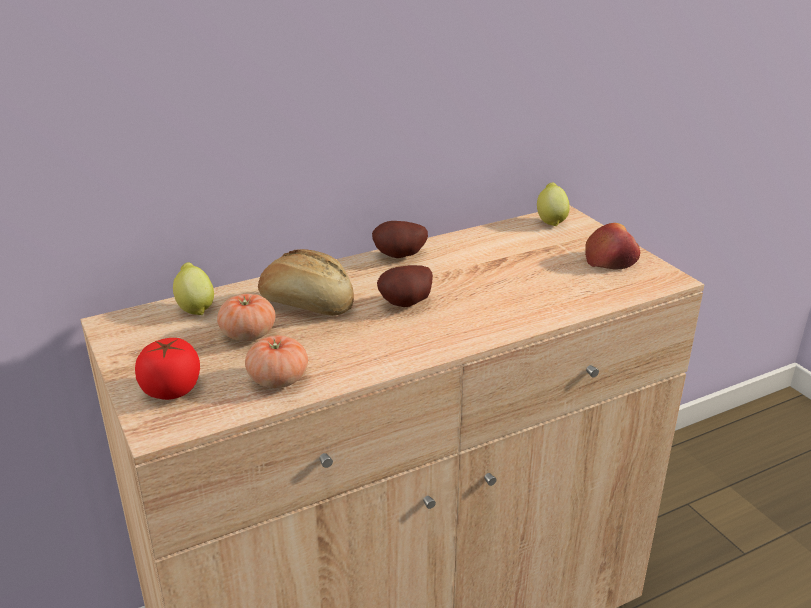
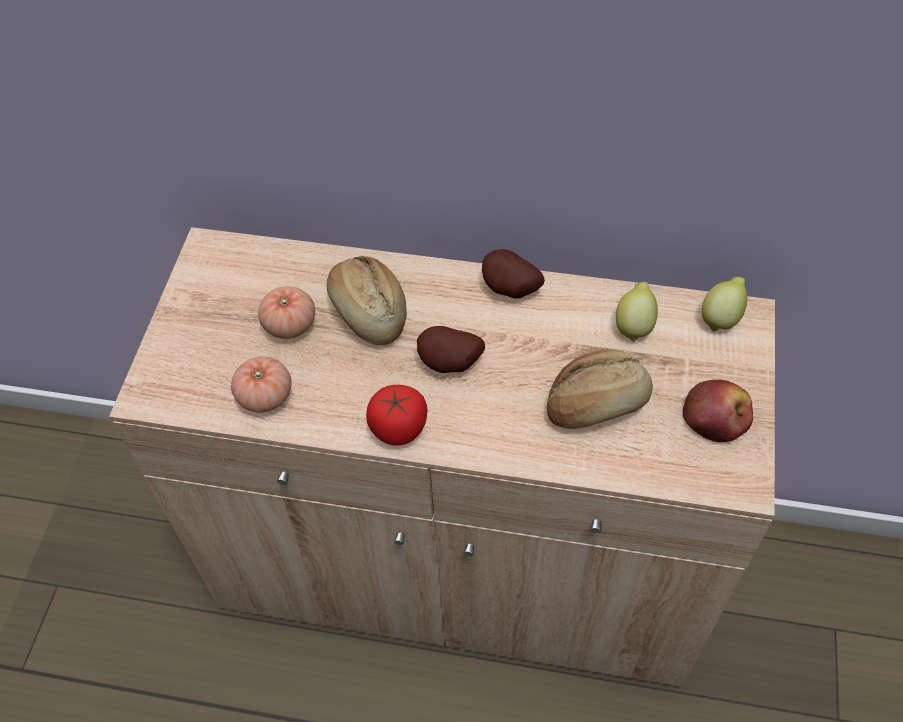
camera: 40 degrees right, 25 degrees up
(172, 390) = (185, 358): tomato -> tomato (398, 428)
(195, 308) = (279, 264): lemon -> lemon (634, 325)
(533, 282) = (596, 403): none -> bread

